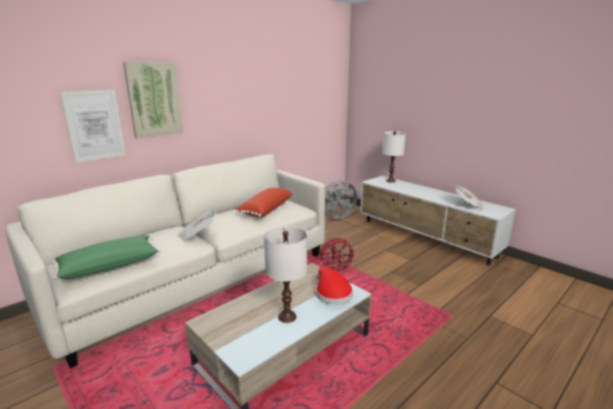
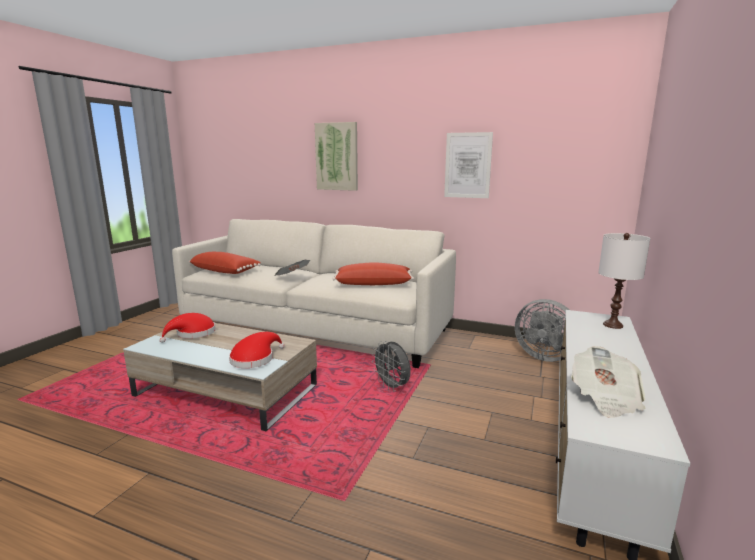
camera: 65 degrees right, 5 degrees down
(94, 125) = (292, 174): picture -> picture (468, 165)
(109, 266) = (225, 271): green pillow -> red pillow
(239, 322) = (193, 334): none -> red hat
(287, 317) = (205, 348): white table lamp -> none
(336, 270) = (392, 387): red fan -> grey fan

